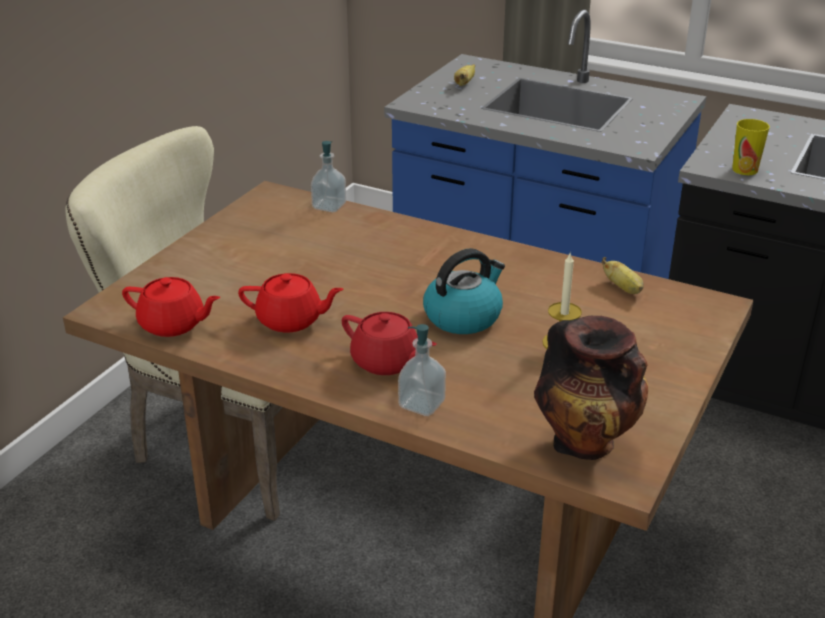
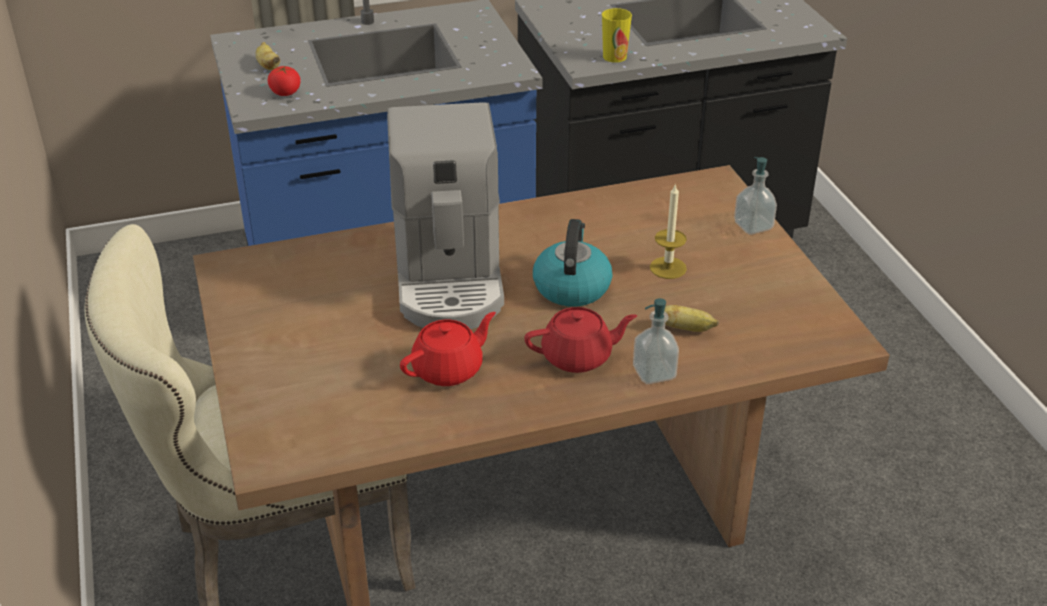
camera: 45 degrees left, 5 degrees up
(173, 325) = (356, 435): red teapot -> none
(329, 206) = (302, 249): soap dispenser -> soap dispenser (753, 226)
(388, 268) = (449, 278): none -> coffee machine
(447, 102) = (285, 93): none -> tomato
(586, 444) = (793, 332): vase -> none
(623, 288) = (641, 201): banana -> banana (686, 329)

